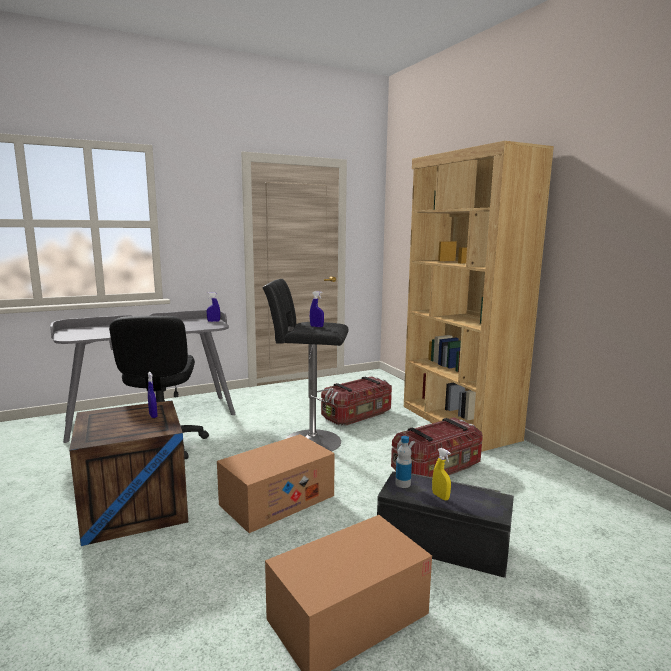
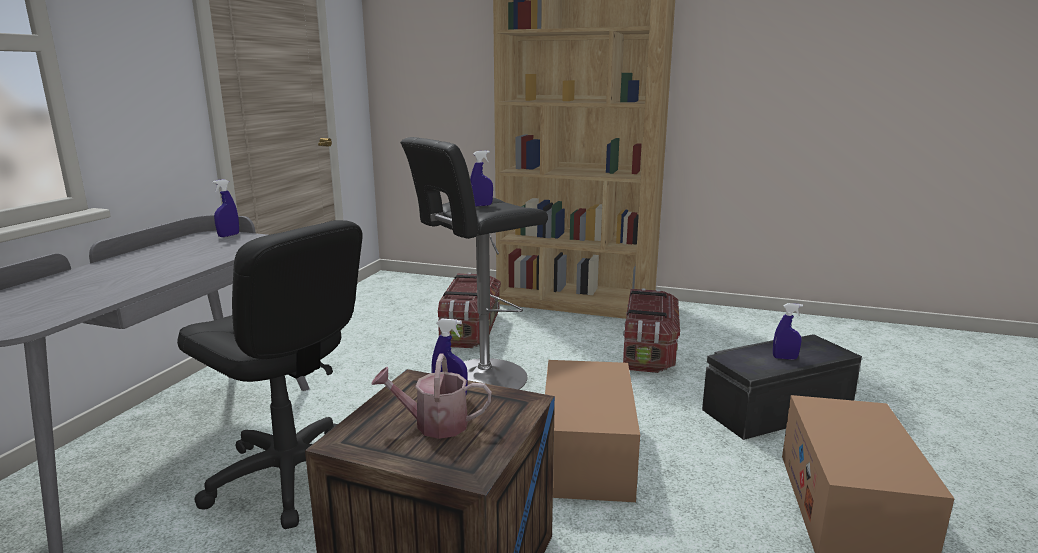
camera: 45 degrees left, 5 degrees up
(122, 422) = (434, 424): none -> watering can
(403, 484) = (740, 361): bottle -> none
(440, 496) = (784, 358): yellow spray bottle -> blue spray bottle

